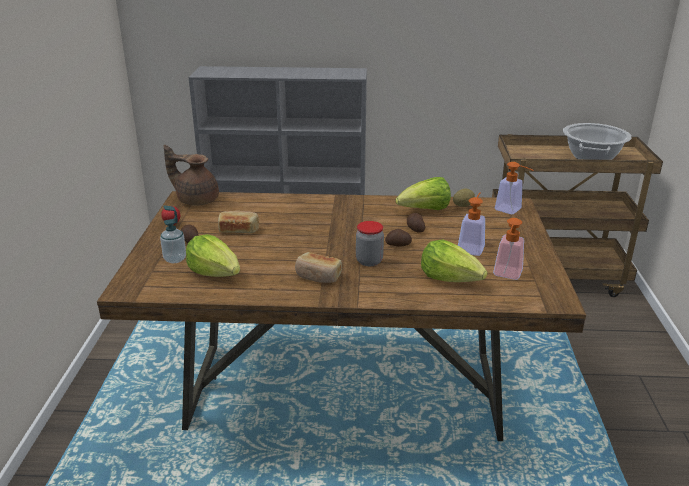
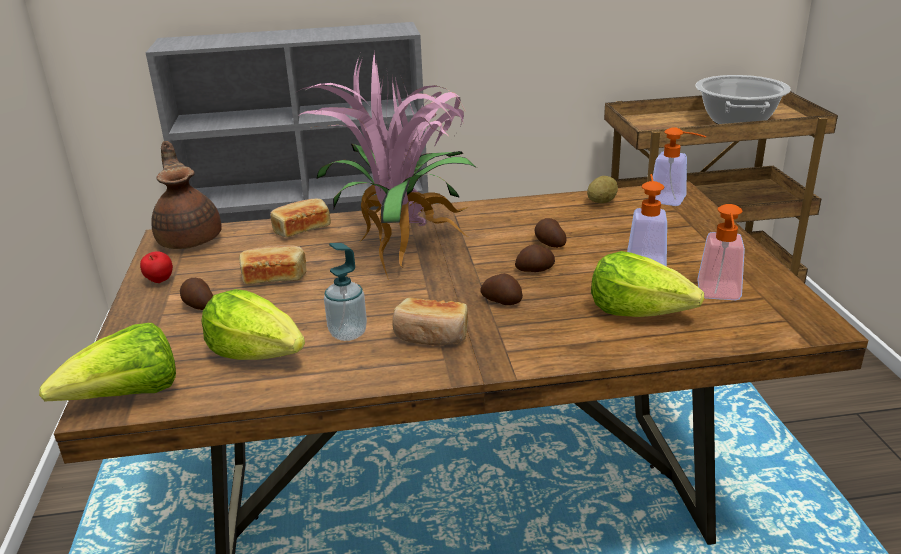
camera: 10 degrees left, 0 degrees up
(175, 259) = (180, 338): soap dispenser -> soap dispenser (348, 333)
(196, 200) = (190, 238): brown teapot -> brown teapot turned 60 degrees clockwise
(264, 201) = (301, 229): none -> bread
(324, 220) = (405, 245): none -> potted plant
(369, 261) = (502, 300): jar -> potato
(425, 211) = (550, 215): lettuce -> lettuce (127, 398)

